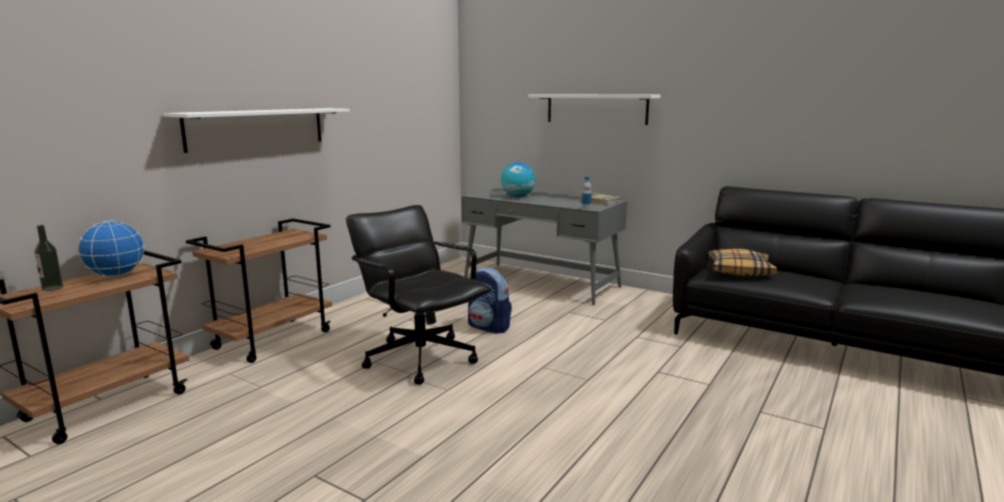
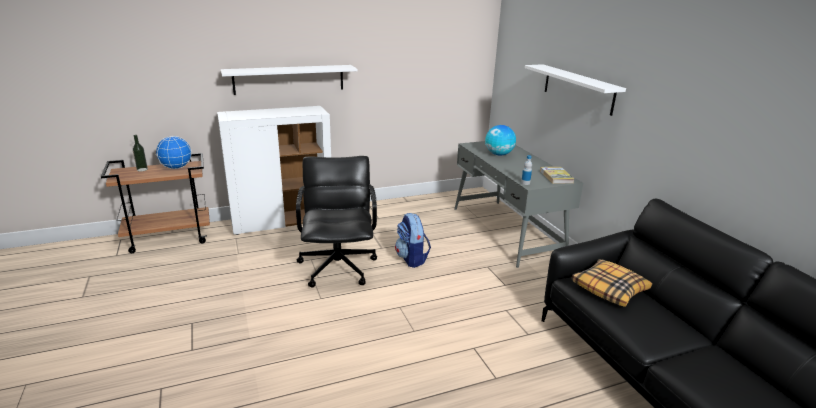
camera: 35 degrees right, 10 degrees up
(273, 339) = (283, 221): brown cart -> white cabinet

